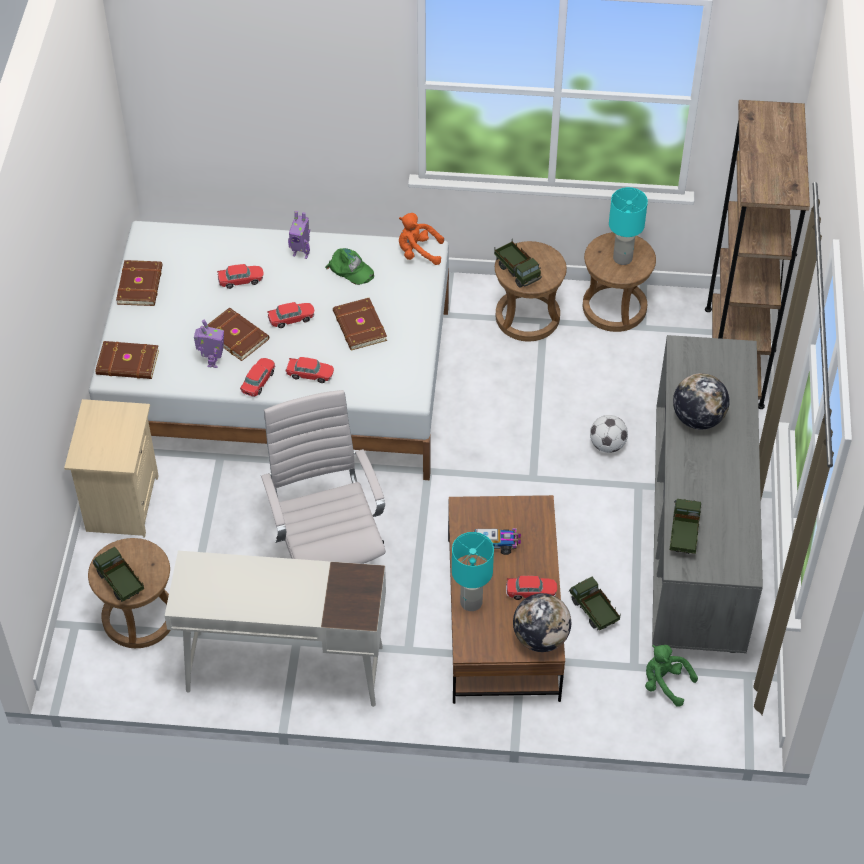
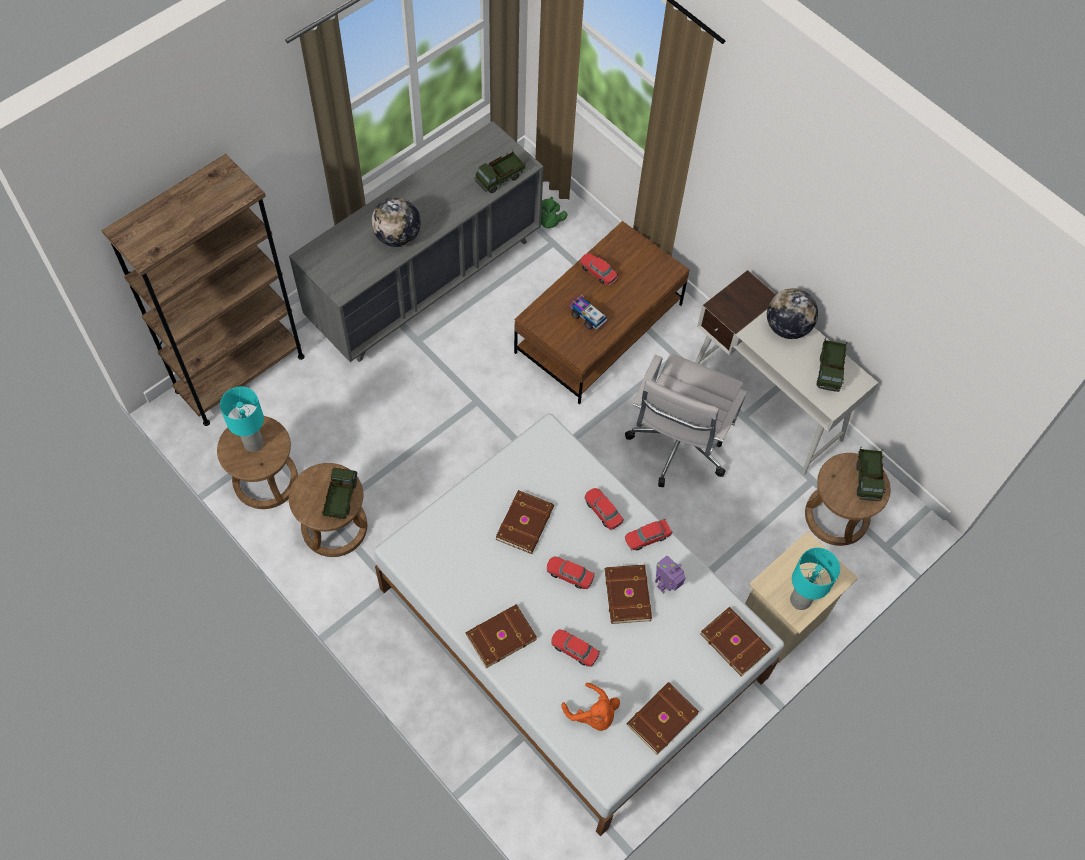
camera: 140 degrees left, 10 degrees up
(301, 253) = (500, 636): toy robot -> brown book
(350, 270) = (478, 583): green cap -> none
(418, 252) = (409, 554): orange plush toy -> orange plush toy (593, 714)
(471, 603) = (641, 294): turquoise table lamp -> turquoise table lamp (800, 600)
(540, 638) = (622, 243): globe -> globe (787, 327)
(593, 611) = (540, 289): toy truck -> toy truck (829, 371)
(607, 445) = (402, 383): football -> none

